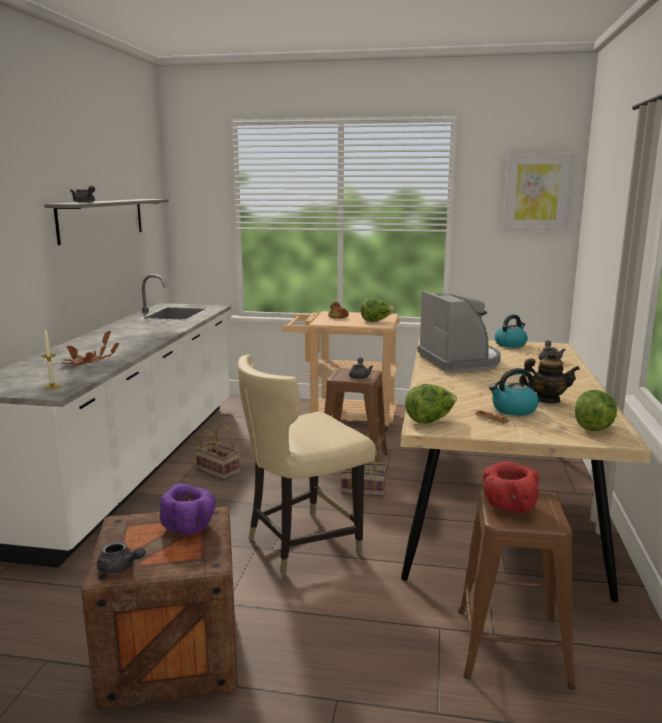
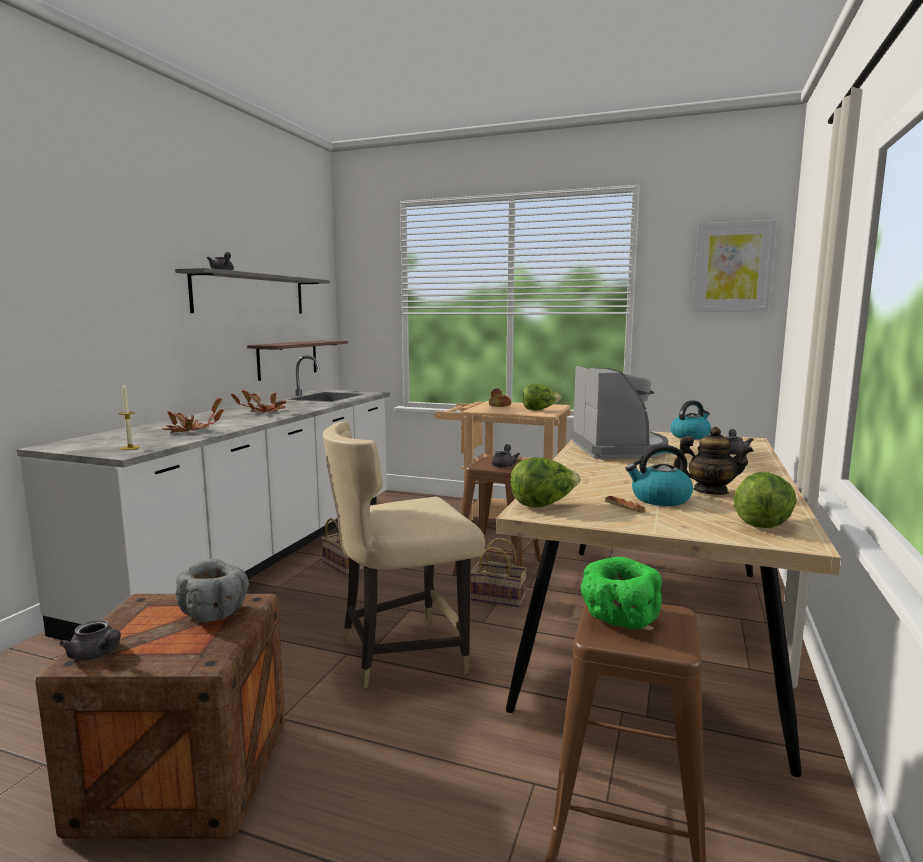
camera: 10 degrees right, 5 degrees down
(132, 277) = (288, 359): none -> shelf
(133, 336) = (264, 412): none -> potted plant
(189, 526) = (215, 613): purple bowl -> grey bowl
(509, 506) = (618, 619): red bowl -> green bowl

